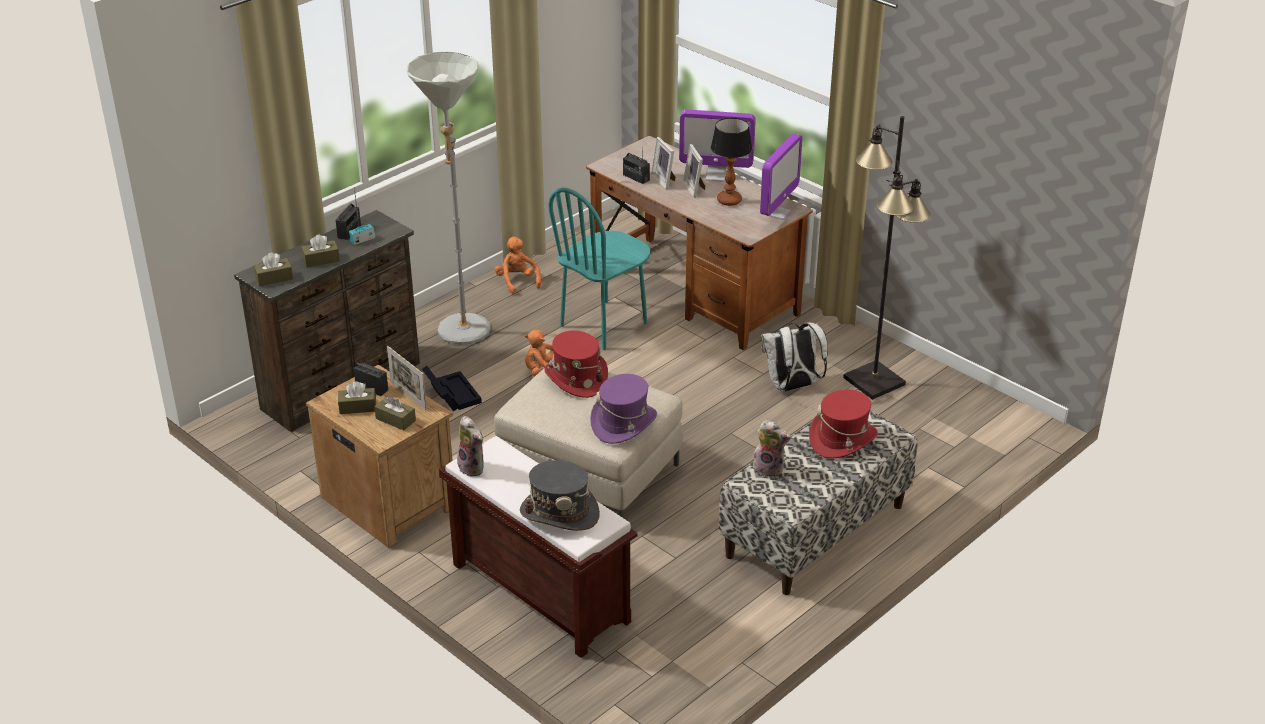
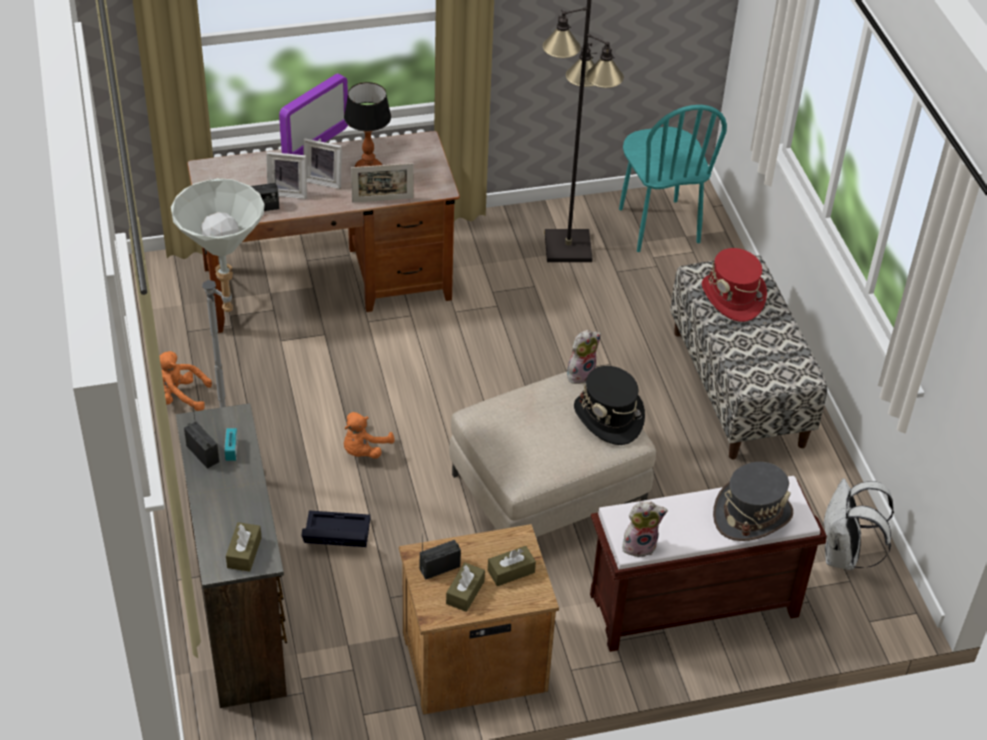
camera: 60 degrees left, 10 degrees up
(321, 260) = (242, 499): brown tissue box -> none
(408, 396) = (476, 545): picture frame -> picture frame (382, 200)
(576, 378) = (511, 417): red hat -> none
(604, 325) = (321, 370): turquoise chair -> turquoise chair (658, 225)
(624, 423) = (608, 417): purple hat -> black hat
(769, 468) = (740, 359): plush toy -> plush toy (580, 373)
(777, 213) = (420, 153): monitor -> none
(792, 387) = (532, 298): white backpack -> white backpack (844, 555)

